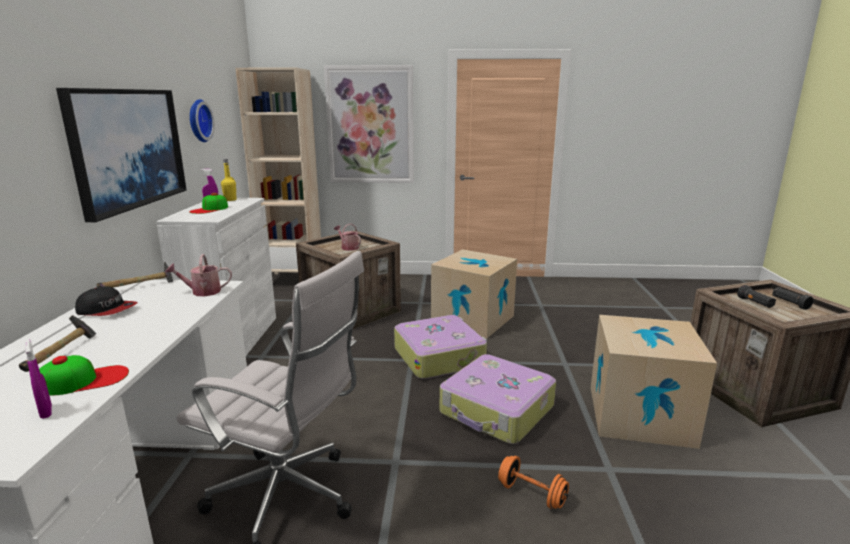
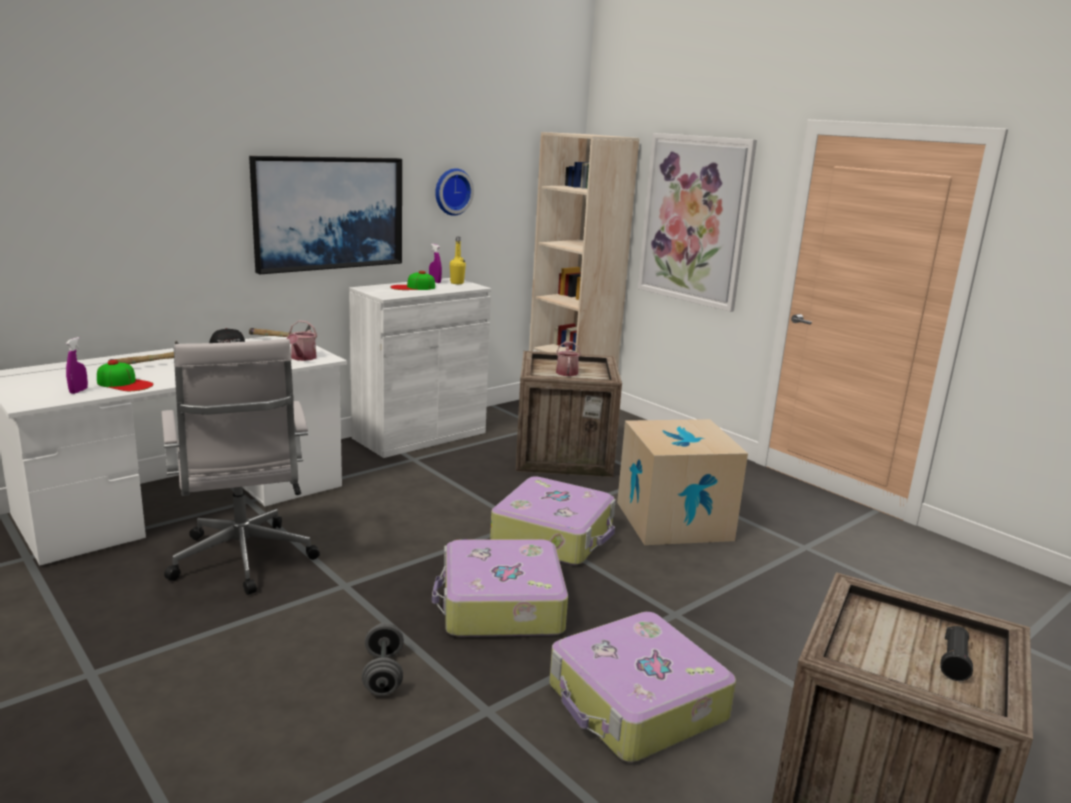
camera: 45 degrees right, 0 degrees up
(202, 292) = (302, 358): watering can -> watering can turned 120 degrees counterclockwise
(531, 494) = (383, 674): orange dumbbell -> grey dumbbell
(639, 415) = (636, 704): cardboard box -> suitcase
(755, 303) = (887, 631): black flashlight -> none

